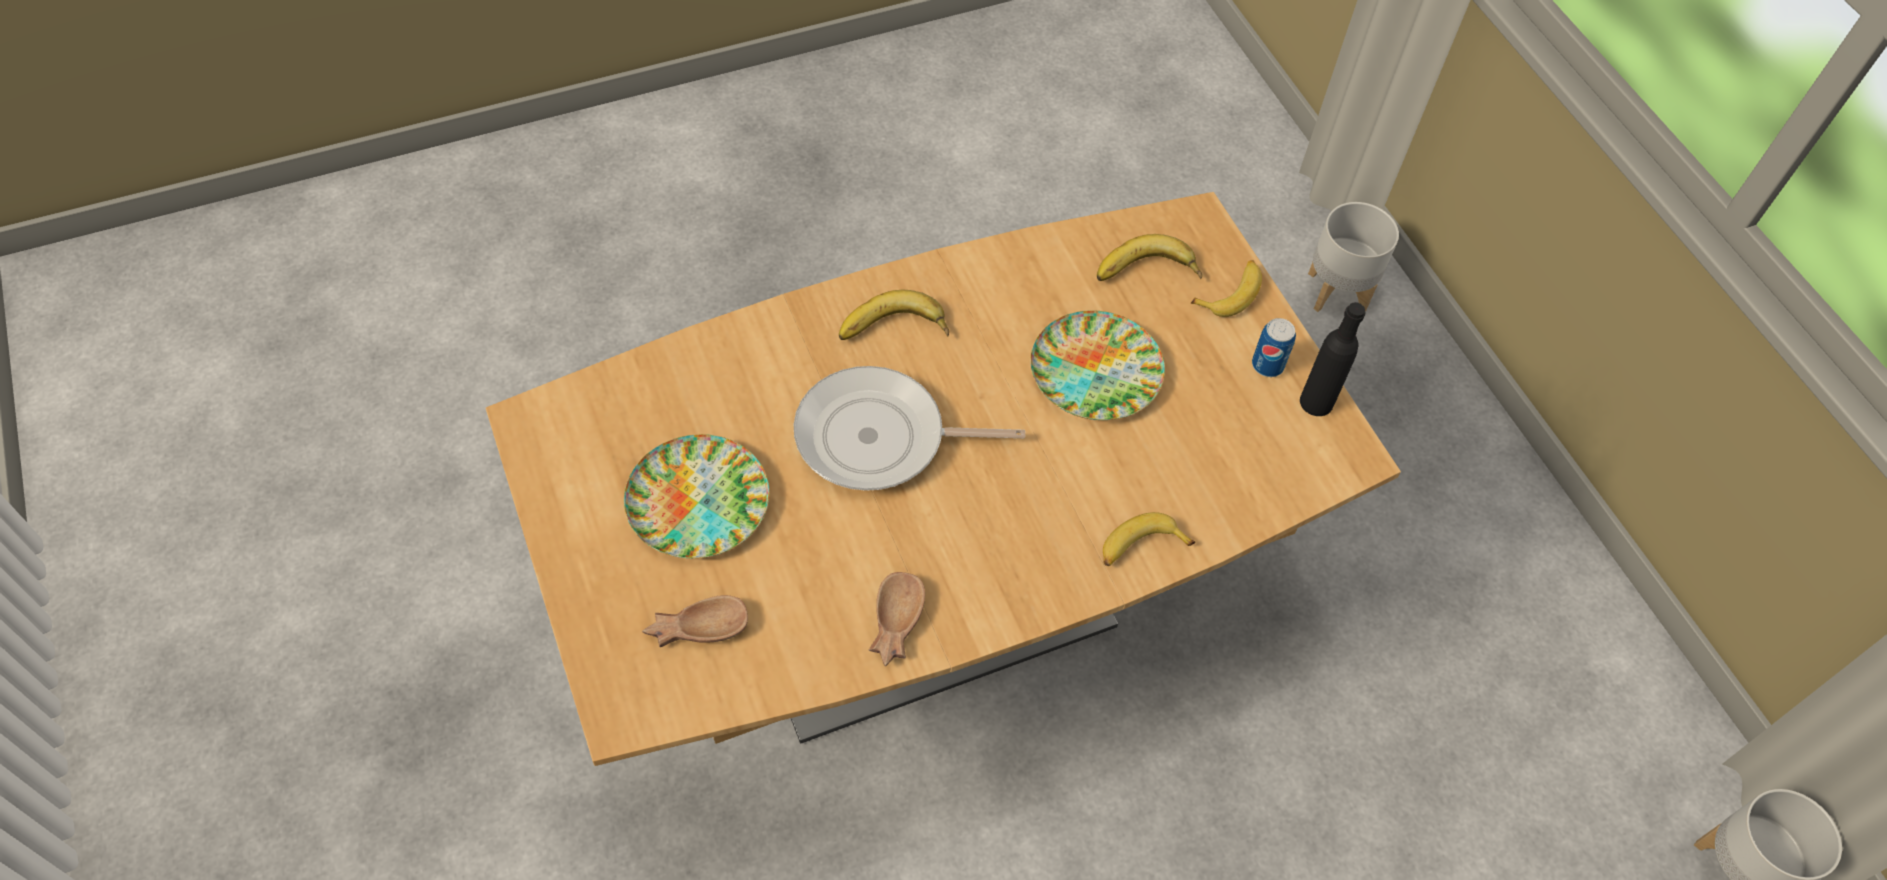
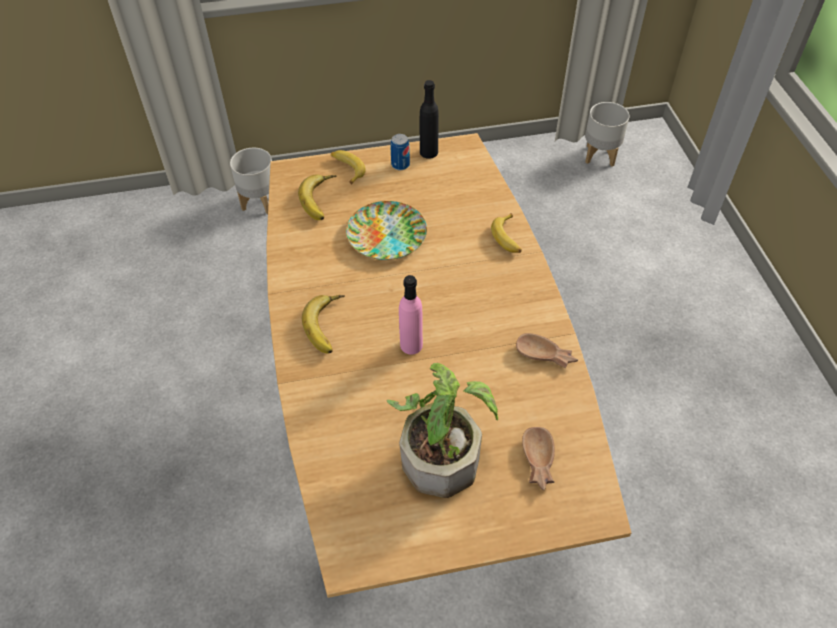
camera: 75 degrees left, 5 degrees down
(699, 502) = (442, 451): plate -> potted plant
(879, 438) = (411, 345): frying pan -> pink bottle

